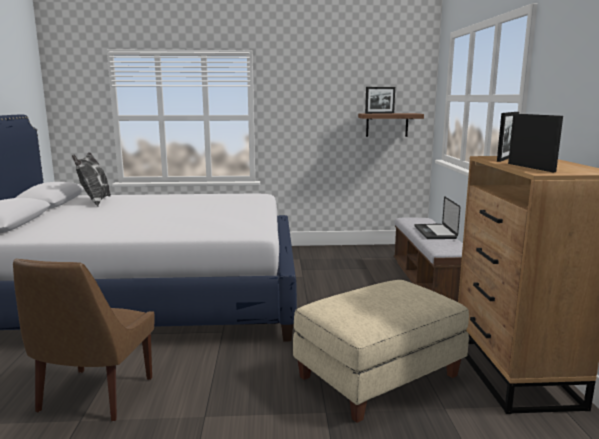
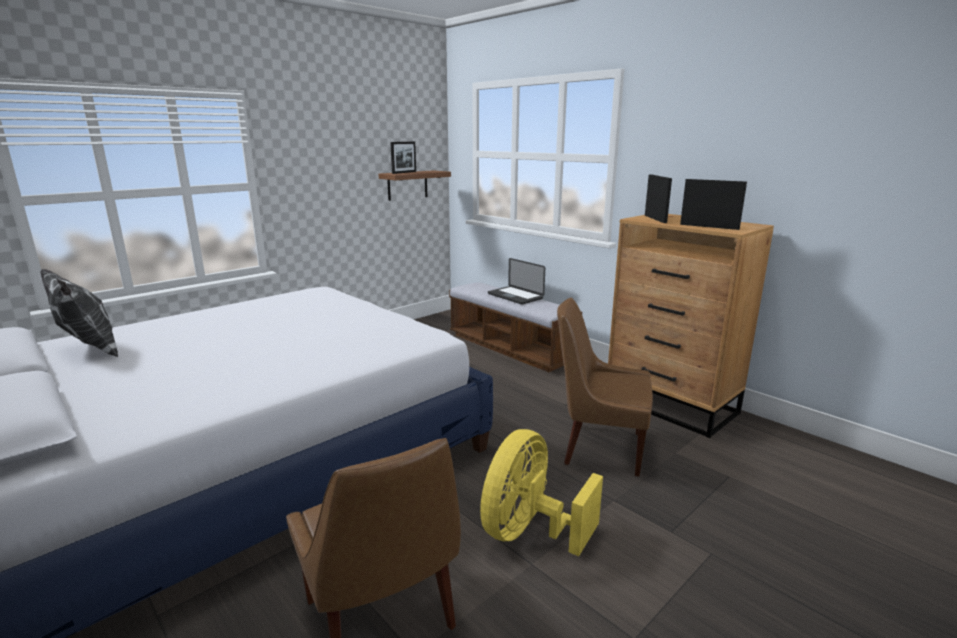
camera: 40 degrees left, 5 degrees up
(234, 399) = (529, 532): none -> yellow fan
(378, 375) = (599, 448): beige ottoman -> brown chair

